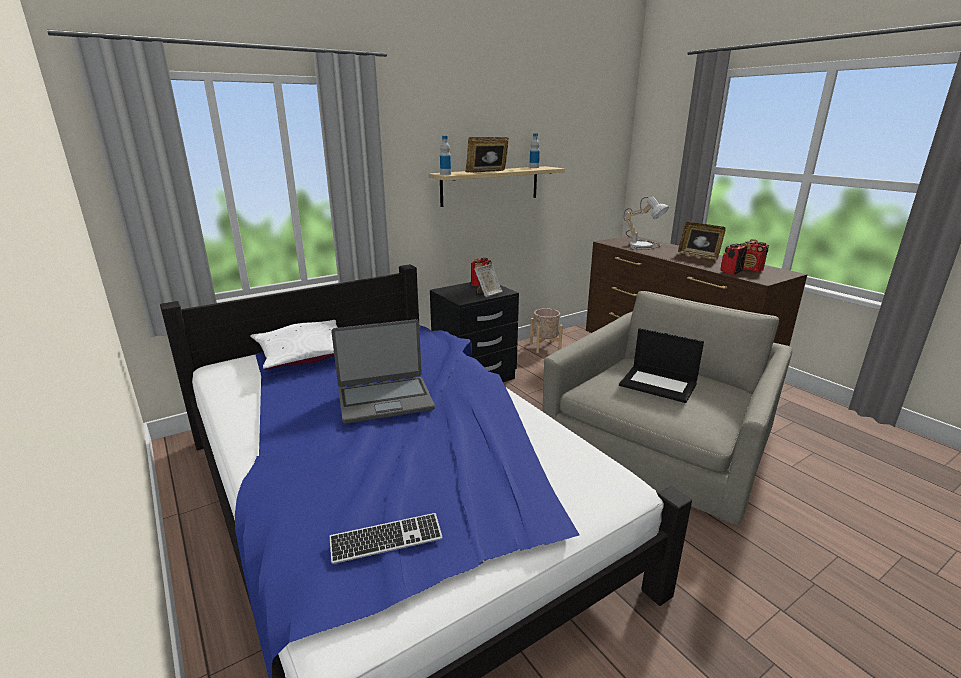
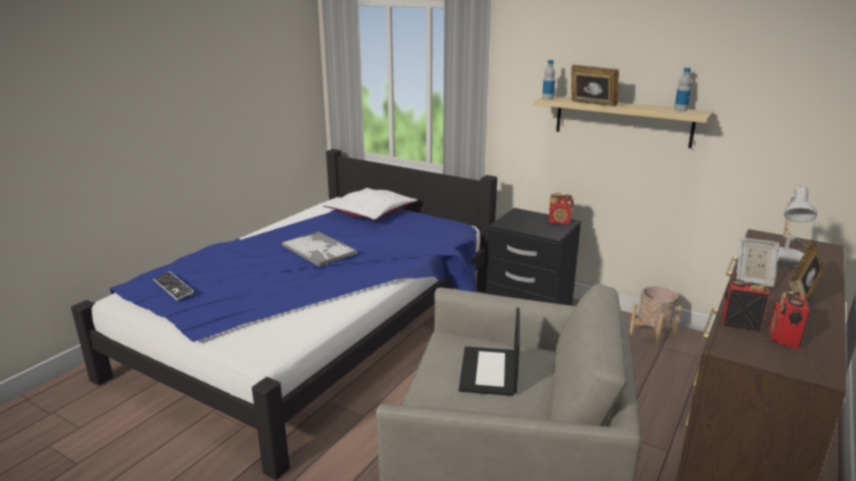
camera: 65 degrees right, 0 degrees up
(385, 400) = (319, 249): laptop -> tray
(488, 294) = (534, 229): picture frame -> picture frame (752, 281)

